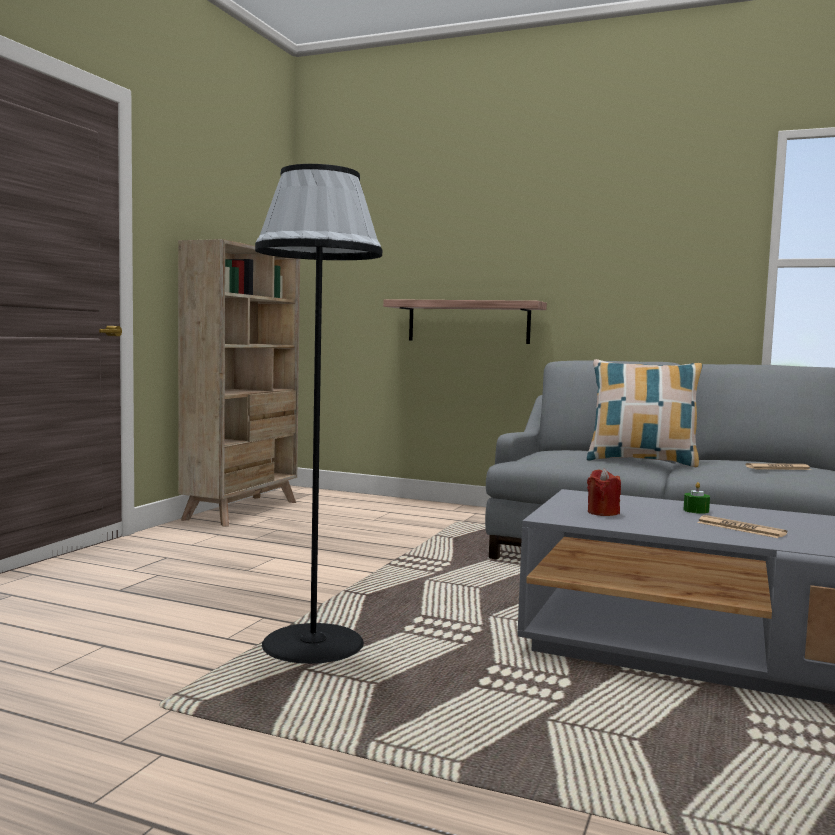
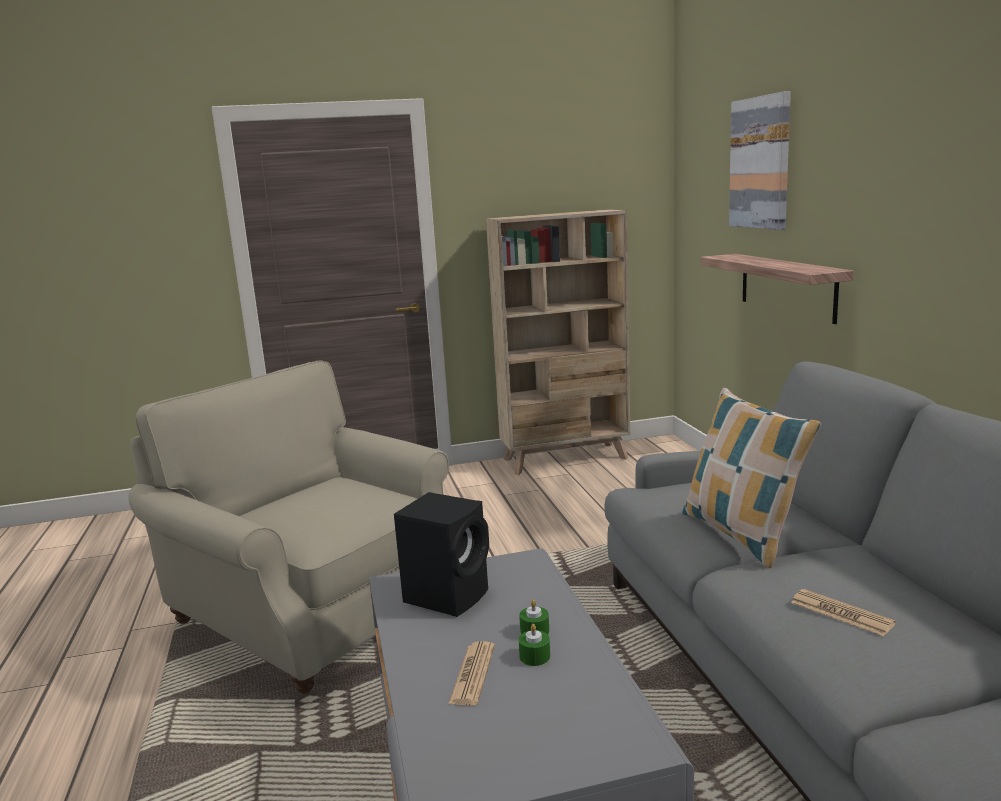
camera: 55 degrees right, 10 degrees up
(312, 645) = (315, 612): black floor lamp -> beige armchair
(431, 226) = (760, 163): none -> picture
(602, 512) = (448, 595): red candle -> black speaker
(733, 516) = (534, 656): none -> green candle

